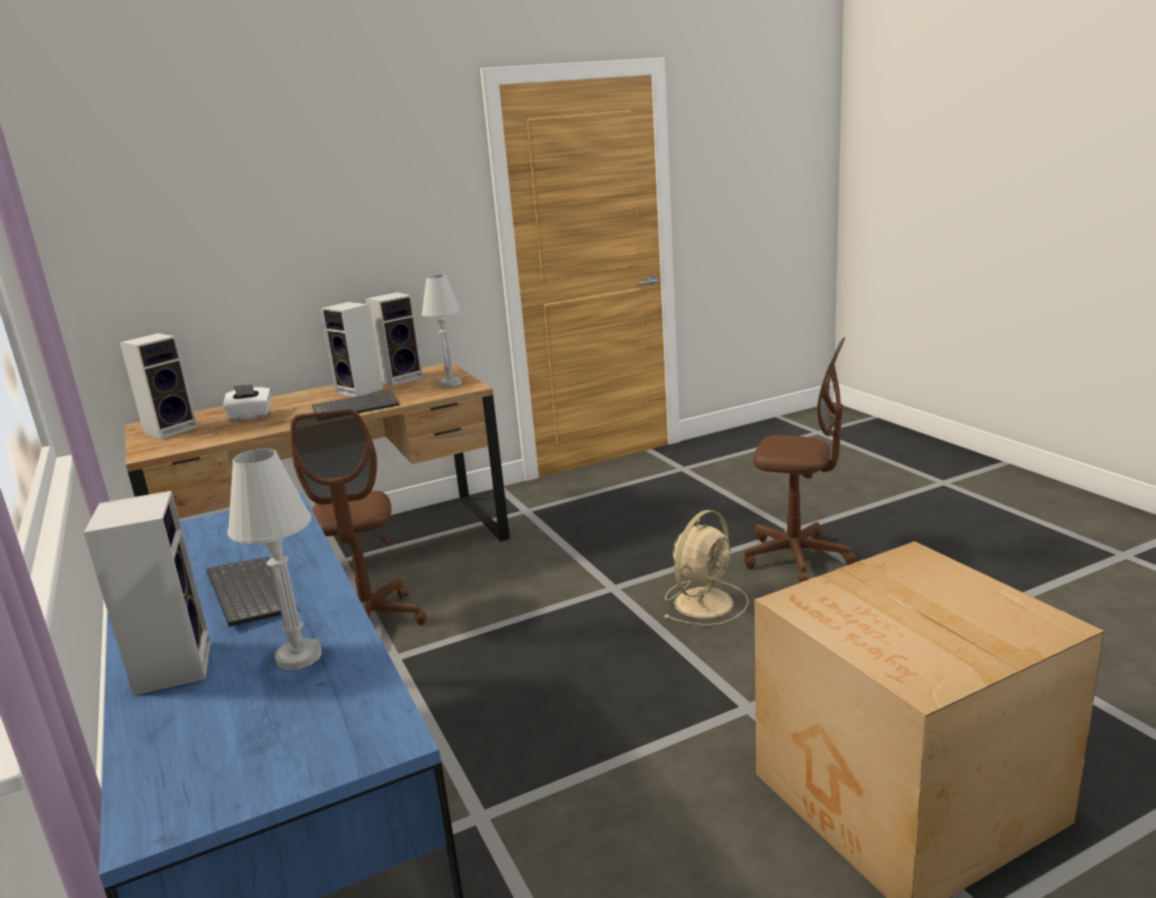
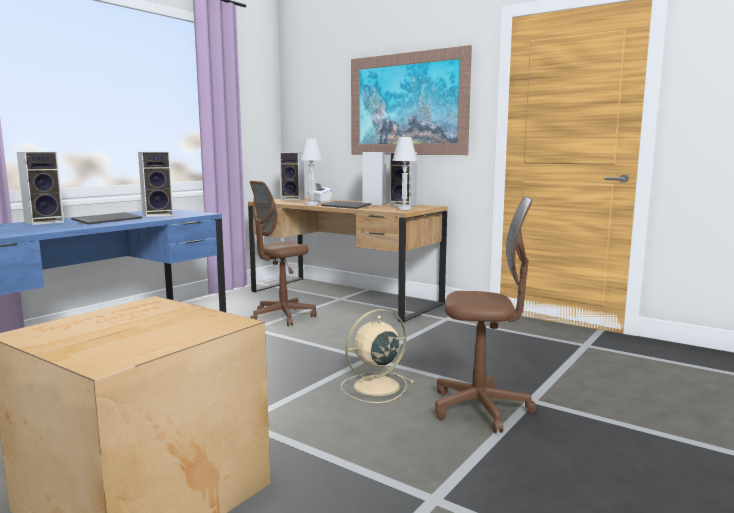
camera: 60 degrees right, 10 degrees down
(234, 544) = (159, 215): none -> speaker
(299, 657) = (44, 228): white table lamp -> white table lamp (311, 204)
(348, 218) = (407, 104): none -> picture
(705, 602) = (374, 387): beige fan -> beige fan turned 135 degrees clockwise
(796, 558) = (480, 408): brown office chair -> brown office chair turned 75 degrees counterclockwise

